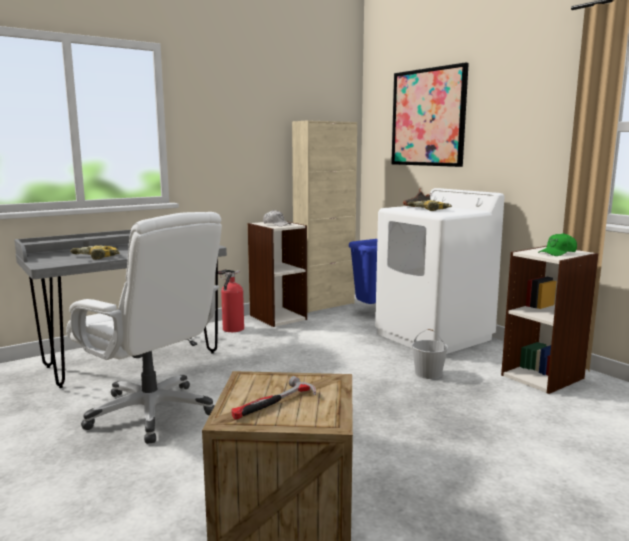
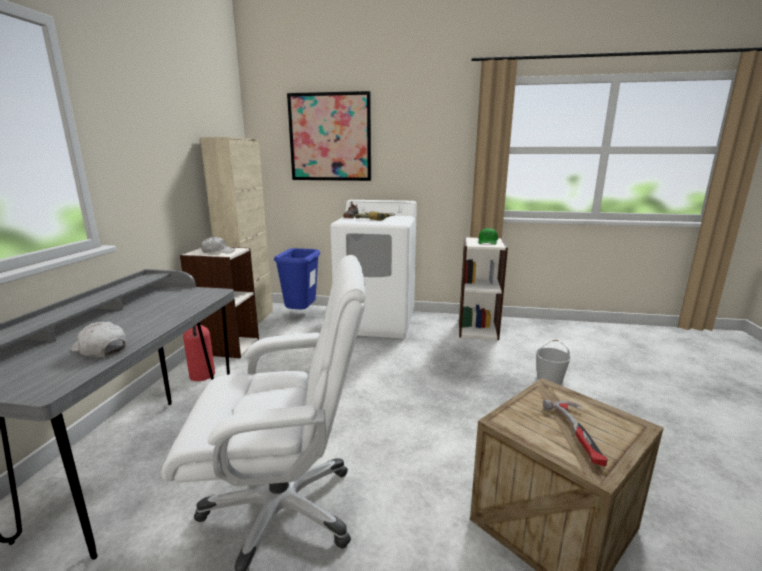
camera: 45 degrees left, 5 degrees up
(95, 257) = (100, 349): power drill -> white cap
(429, 373) = (423, 353): white bucket -> white bucket (550, 378)

